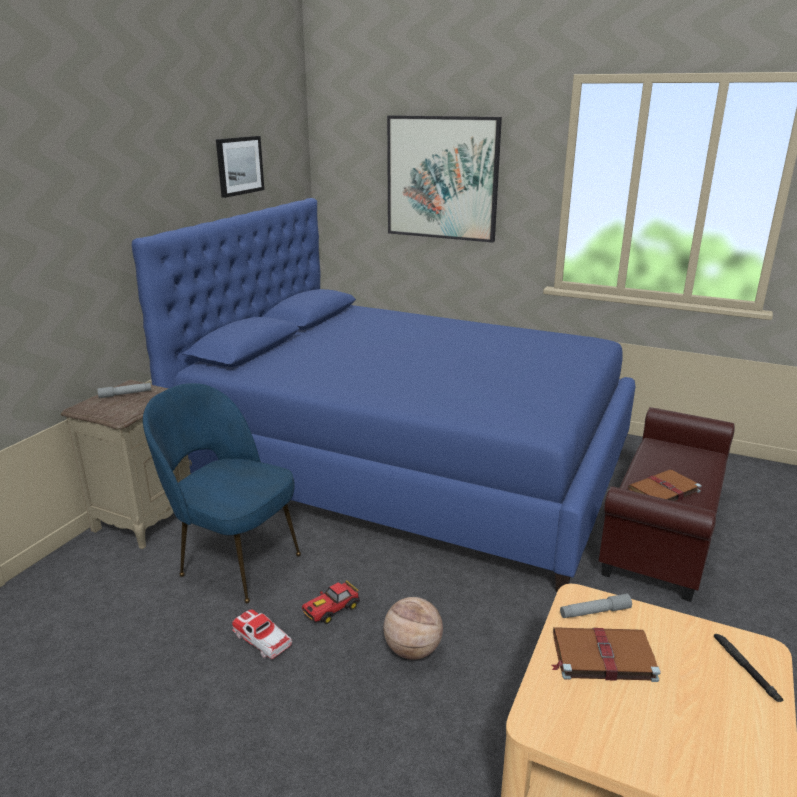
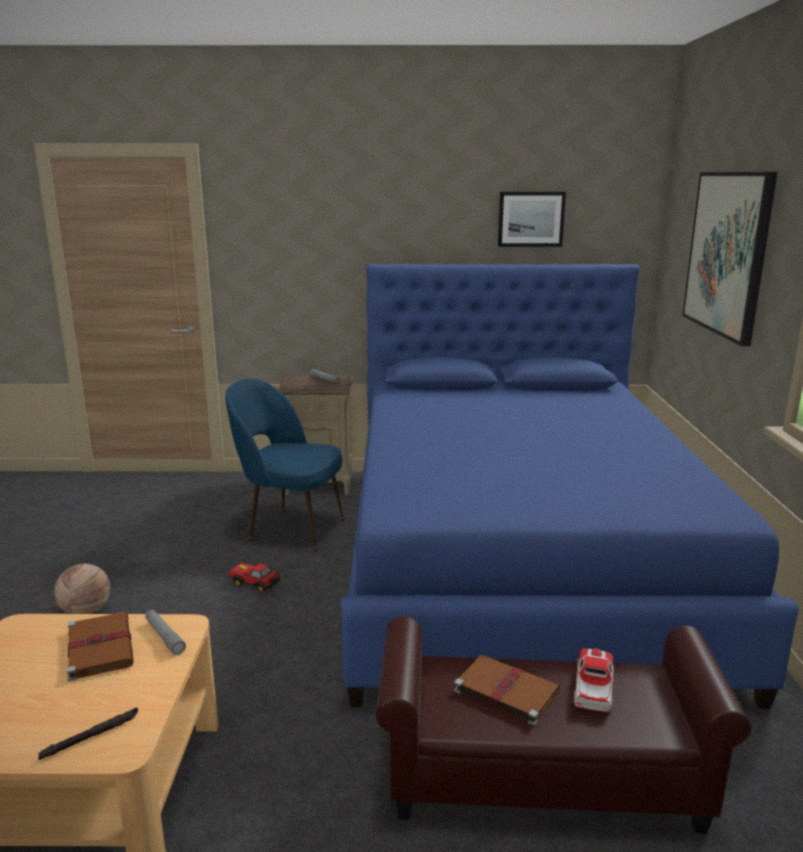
camera: 65 degrees right, 5 degrees down
(234, 562) = (290, 528): blue chair -> blue chair turned 75 degrees counterclockwise
(262, 640) = (207, 566): toy car -> toy car (593, 688)
(413, 650) = (221, 632): basketball -> basketball (85, 611)

